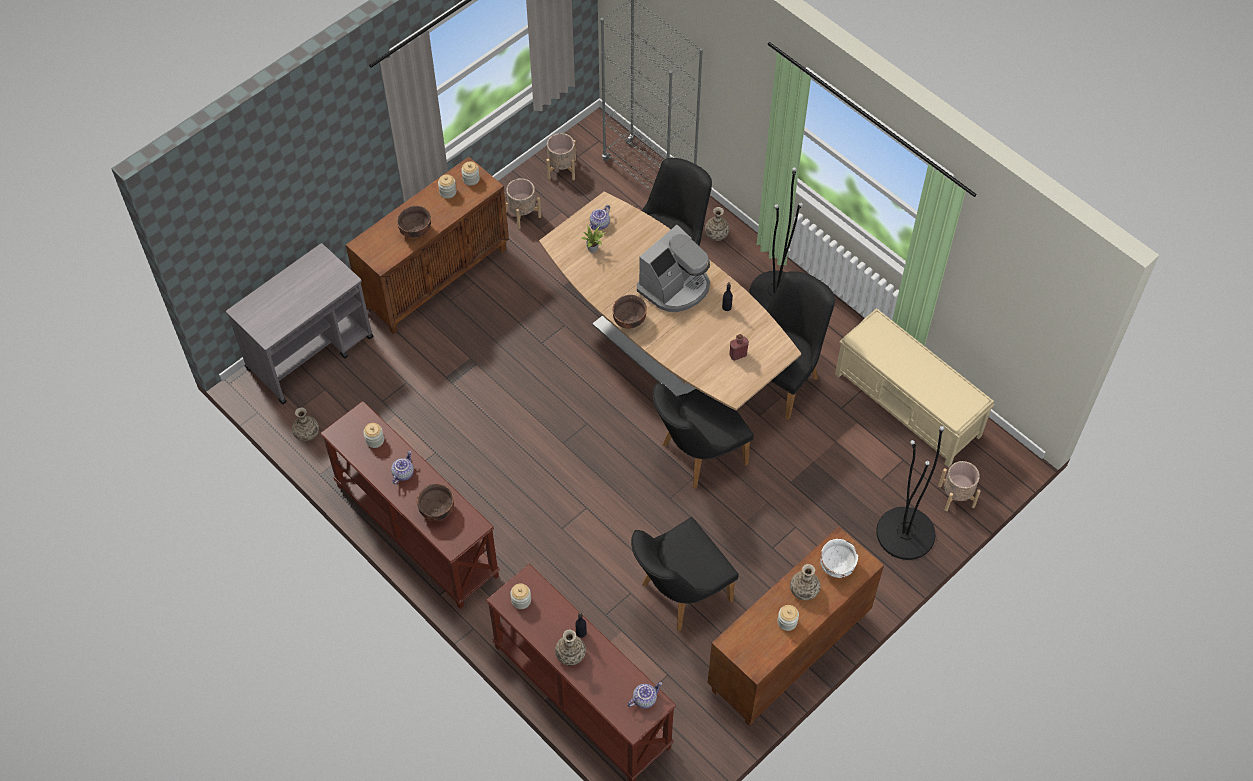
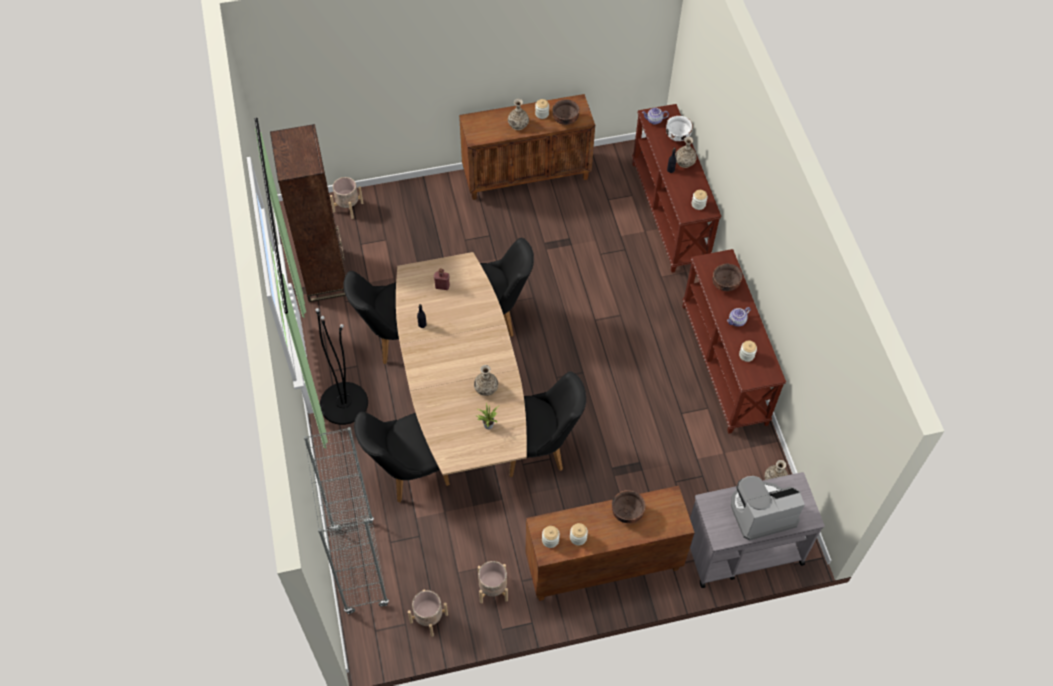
camera: 150 degrees left, 0 degrees up
(600, 224) = (467, 444): teapot -> none
(630, 320) = (501, 351): brown bowl -> brown bowl (565, 120)
(675, 287) = (448, 360): coffee machine -> coffee machine (761, 512)
(678, 595) = (570, 238): black chair -> black chair (541, 448)
(716, 234) = (347, 479): vase -> vase (486, 388)
(837, 566) = (487, 127): white bowl -> white bowl (677, 136)
(905, 533) = (399, 202): black floor lamp -> none
(908, 405) = (325, 275): beige bench -> brown bookcase

